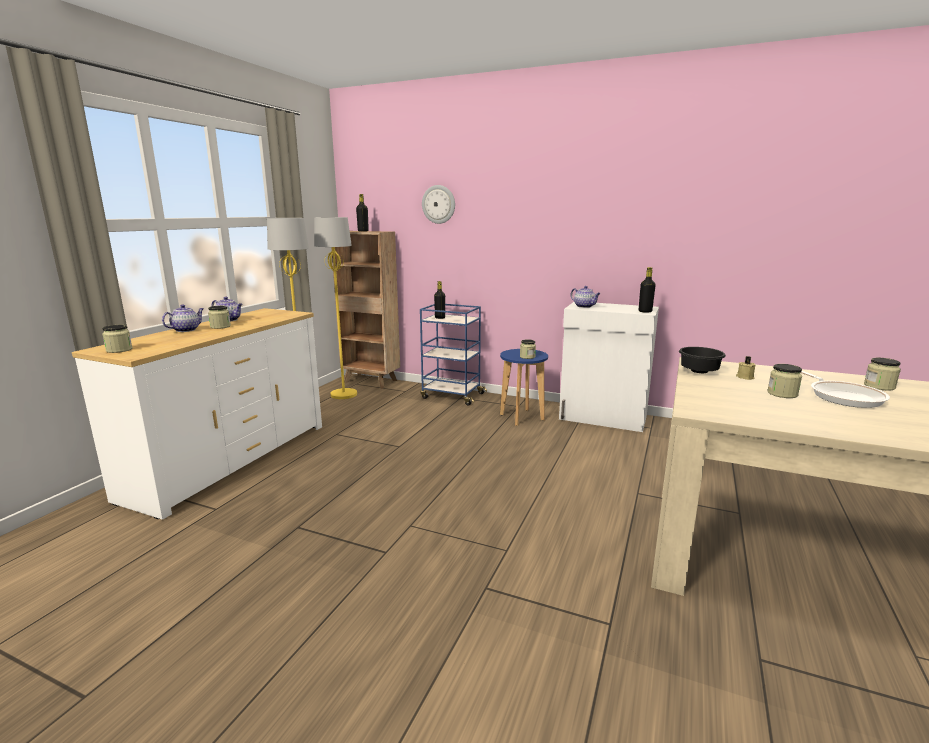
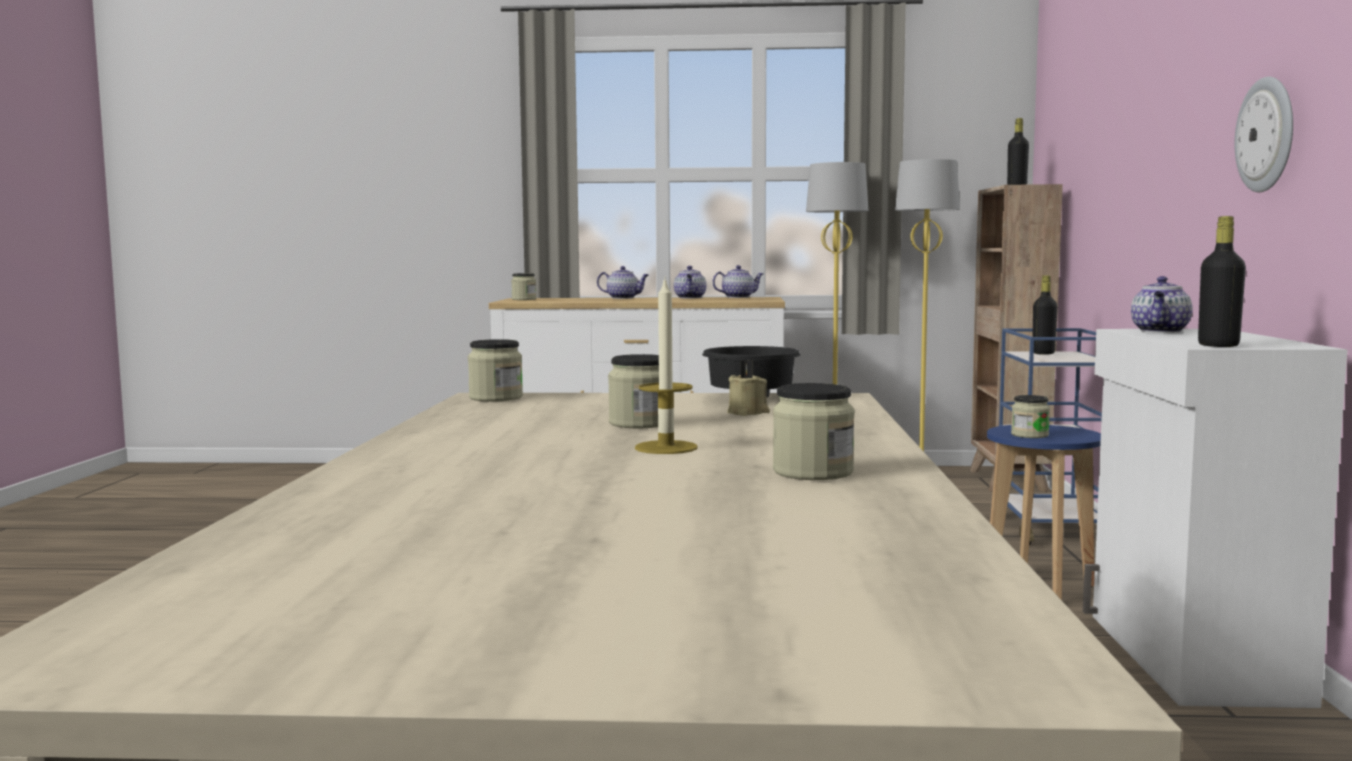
camera: 70 degrees right, 10 degrees down
(220, 326) = (652, 299): jar -> jar (496, 398)
(251, 313) = (738, 297): none -> teapot
(438, 204) = (1103, 120): wall clock -> wall clock (1267, 135)
(843, 396) = (666, 447): frying pan -> candle

